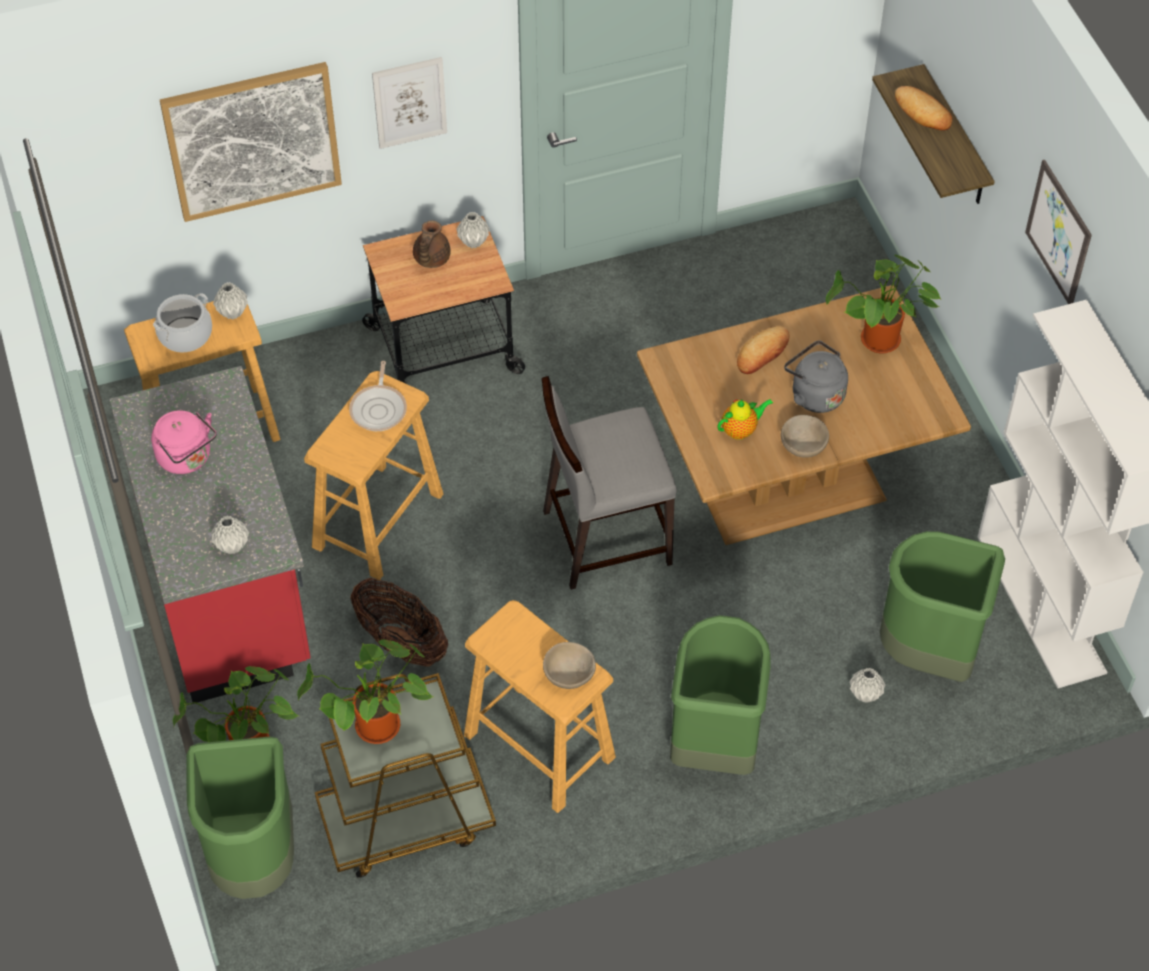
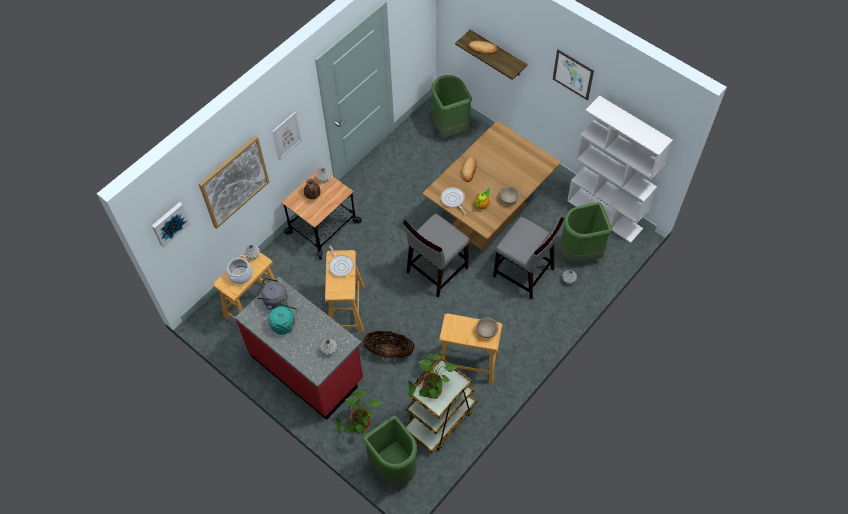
camera: 30 degrees left, 5 degrees up
(72, 152) = (170, 223): none -> picture
(187, 458) = (285, 325): pink kettle -> turquoise kettle
(688, 393) = (453, 200): none -> frying pan
(714, 746) = (529, 328): green trash can -> green trash can (449, 128)
(780, 633) = (524, 273): none -> grey chair
(814, 394) = (498, 177): grey kettle -> grey kettle (274, 300)
(878, 343) = (507, 146): potted plant -> none

